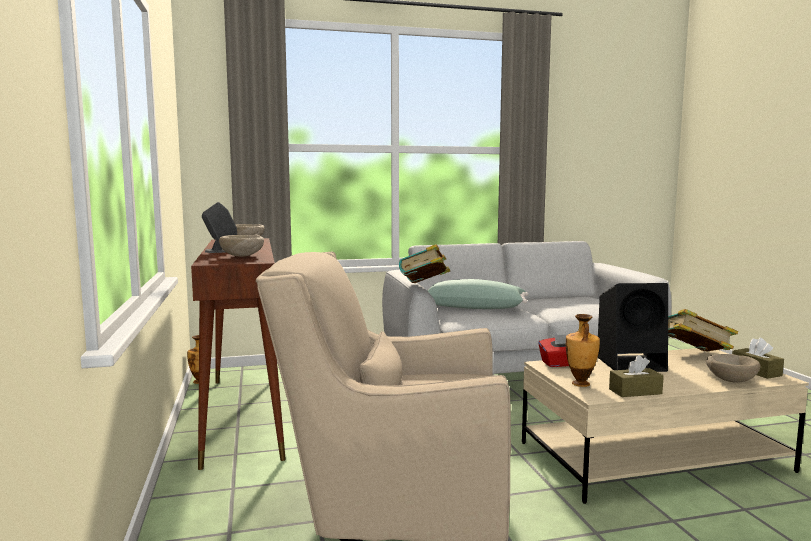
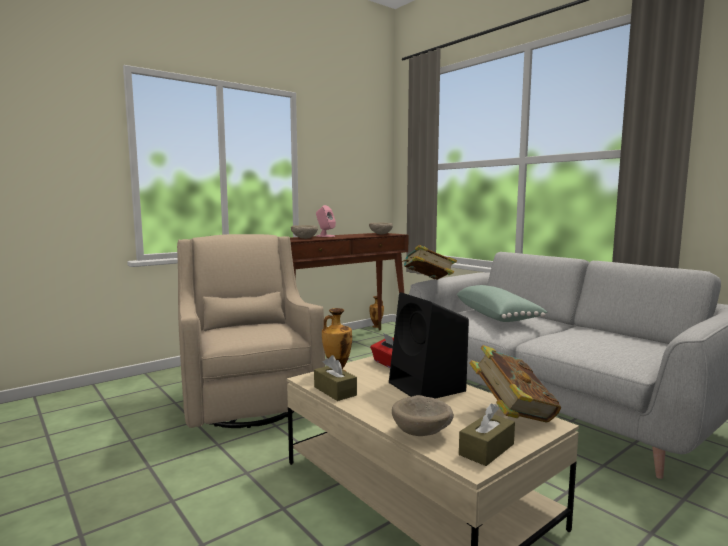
camera: 65 degrees right, 0 degrees up
(221, 251) = (325, 236): grey speaker -> pink speaker

